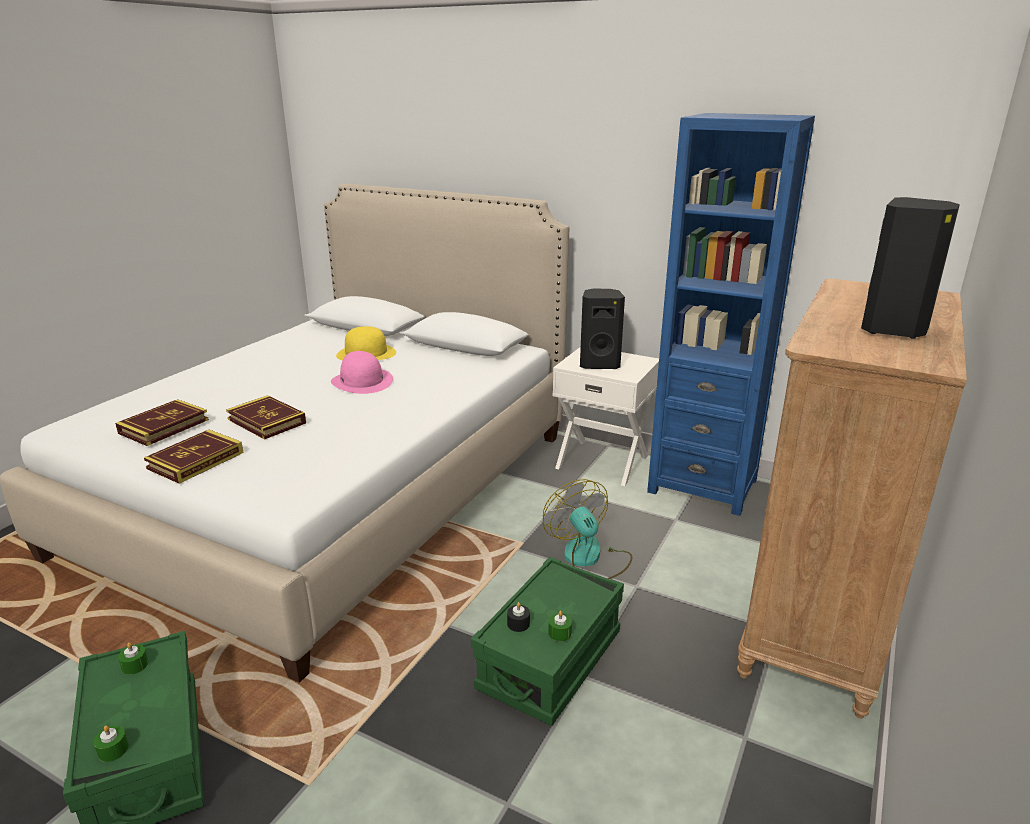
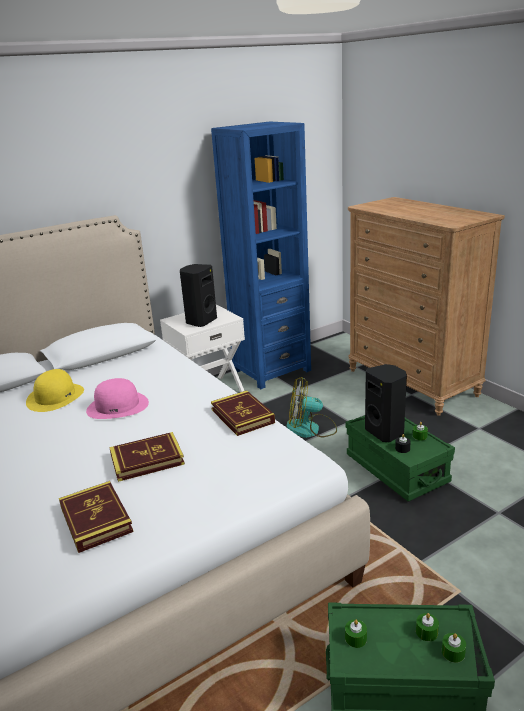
camera: 60 degrees left, 0 degrees up
(146, 720) = (426, 632): none -> green candle
(196, 460) = (191, 504): book -> book (242, 416)
(895, 329) = (438, 211): black speaker -> black speaker (385, 432)

